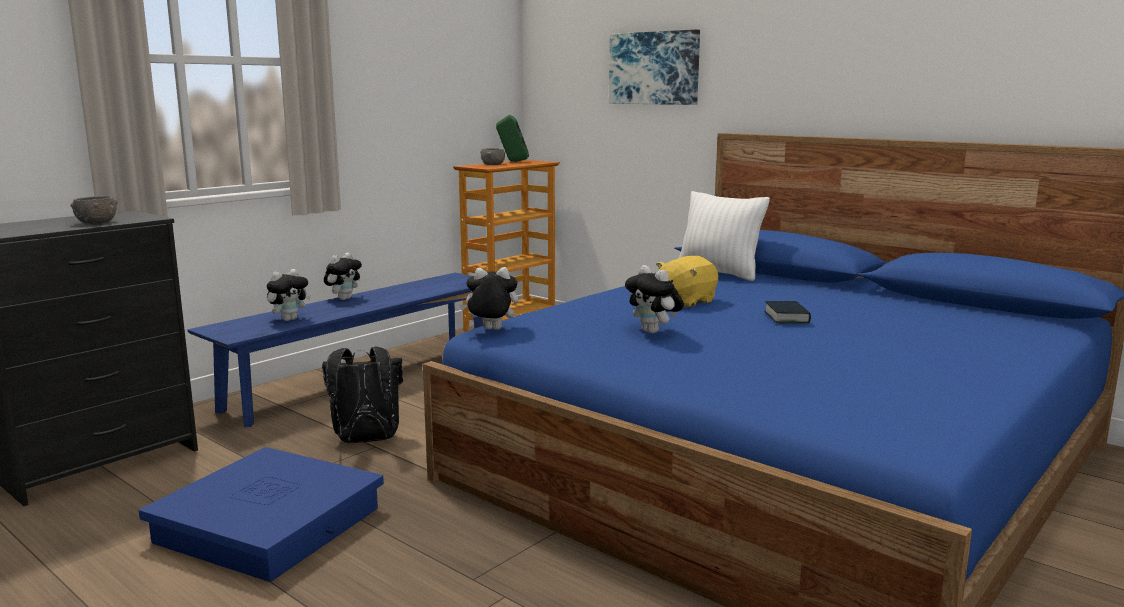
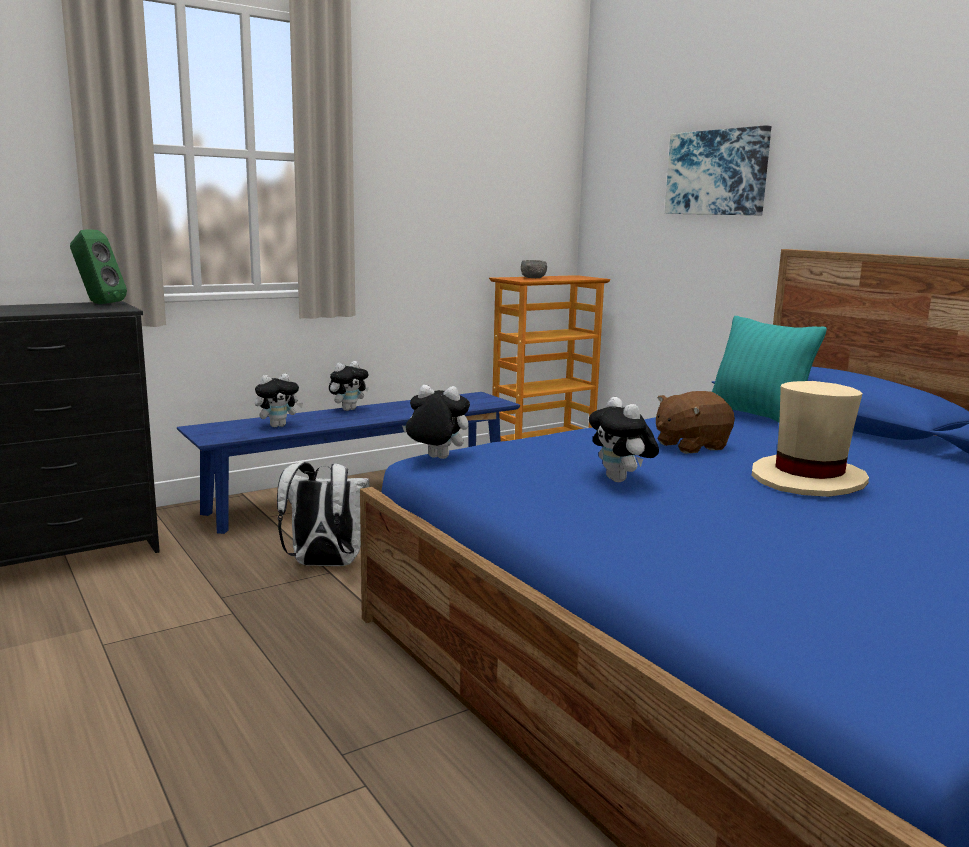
camera: 15 degrees right, 0 degrees up
(96, 222) = (66, 310): grey bowl -> none
(268, 525) = (171, 647): blue storage box -> none
(366, 441) = (324, 564): black backpack -> white backpack
(512, 161) = (559, 276): green speaker -> green speaker (98, 304)
(685, 301) = (690, 446): yellow plush toy -> brown plush toy
(719, 273) = (757, 416): white pillow -> turquoise pillow
(786, 317) = (808, 479): book -> beige hat

